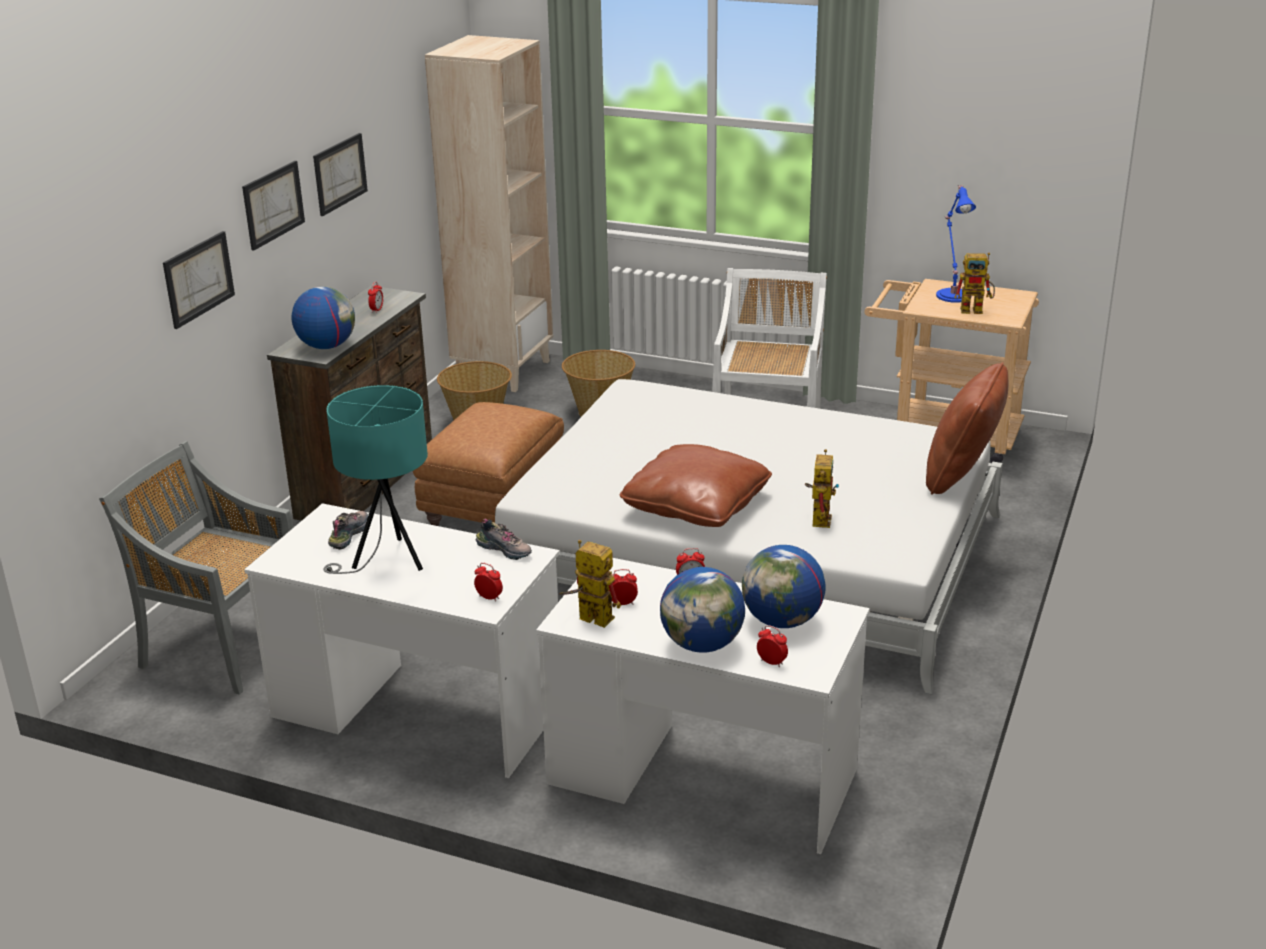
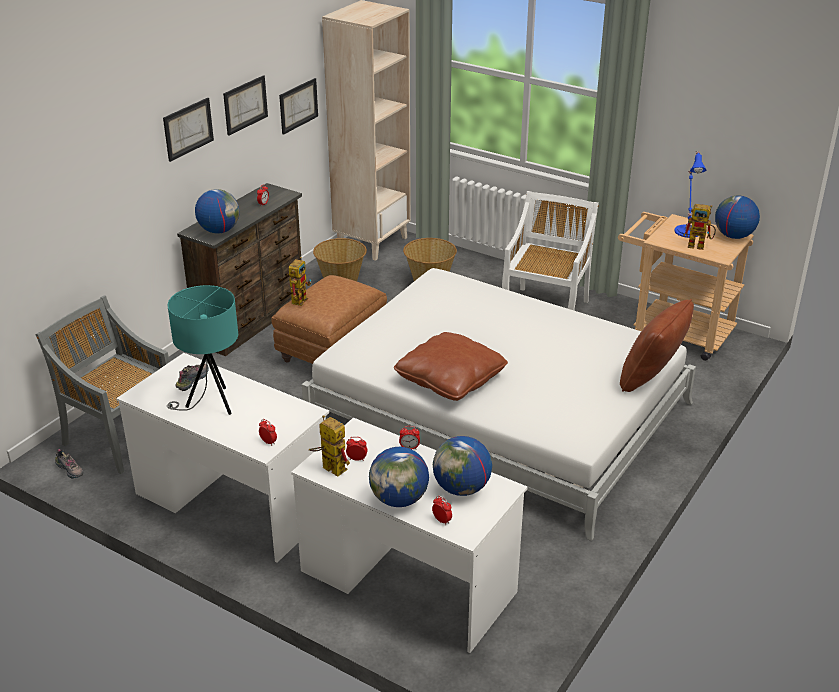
camera: 10 degrees right, 5 degrees up
(198, 279) = (124, 182): picture -> picture (298, 105)
(505, 550) = (292, 406): shoe -> shoe (71, 470)
(819, 517) = (533, 400): toy robot -> toy robot (300, 298)
(1014, 296) = (733, 236): none -> globe

